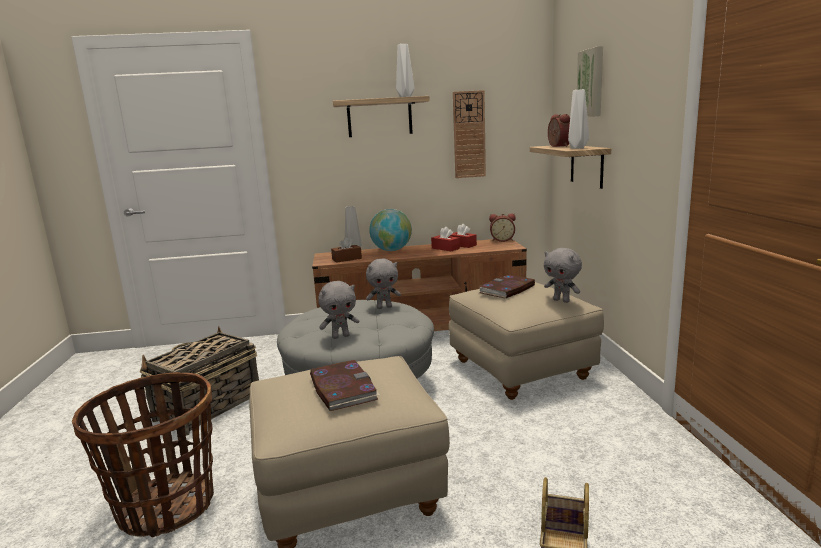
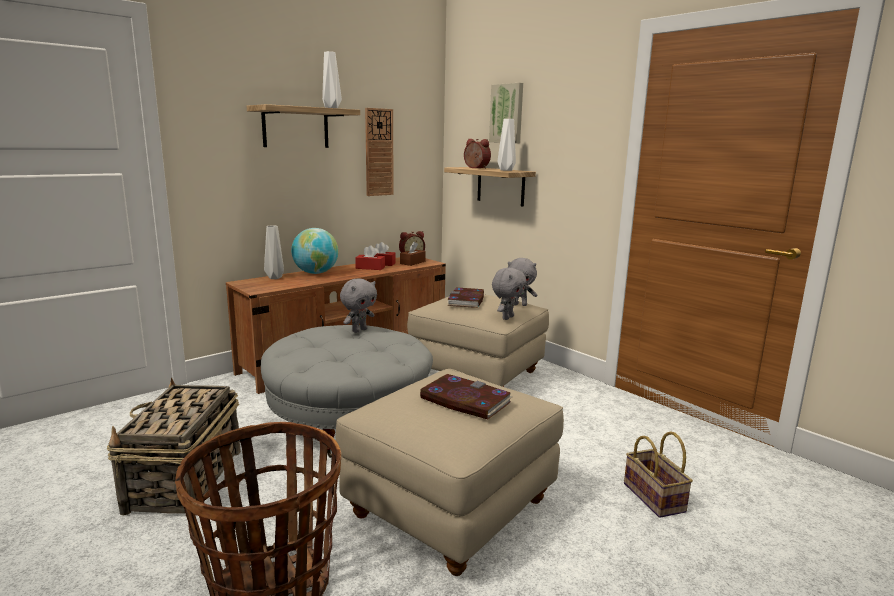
camera: 35 degrees left, 0 degrees up
(341, 336) = (359, 362): grey plush toy -> grey plush toy (507, 317)
(347, 259) = (280, 285): brown tissue box -> brown tissue box (412, 262)

